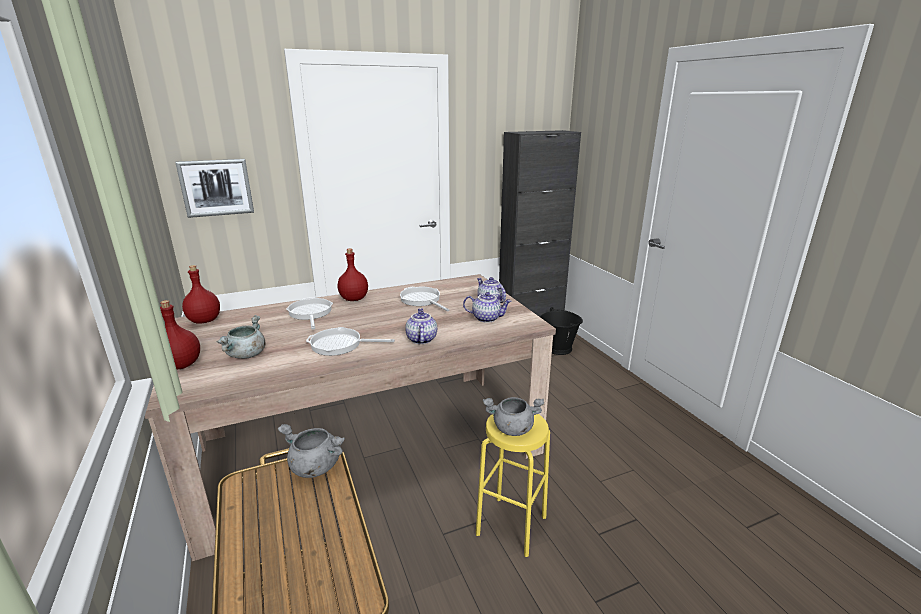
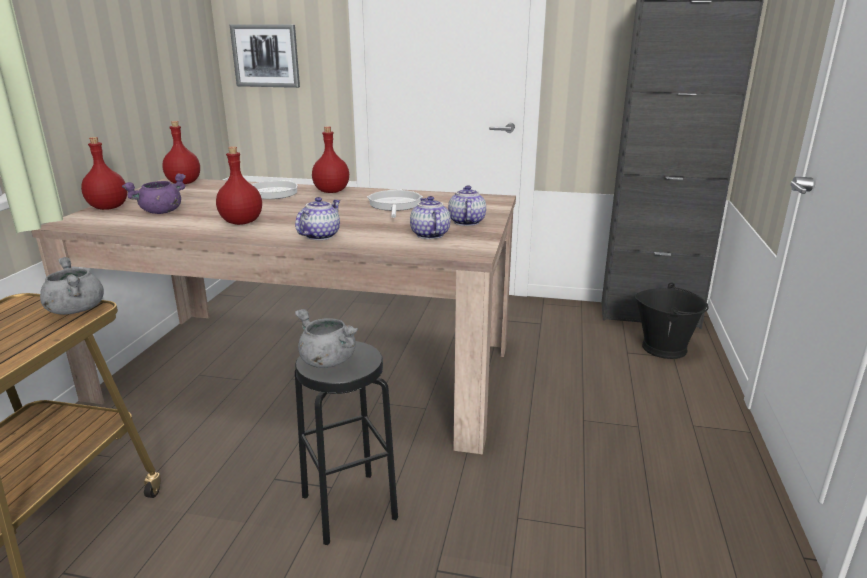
camera: 35 degrees right, 0 degrees up
(246, 355) = (161, 212): grey cooking pot -> purple cooking pot
(340, 345) = (242, 222): frying pan -> red bottle
(487, 318) = (429, 235): teapot -> teapot turned 150 degrees counterclockwise
(511, 525) = (348, 507): yellow stool -> black stool

